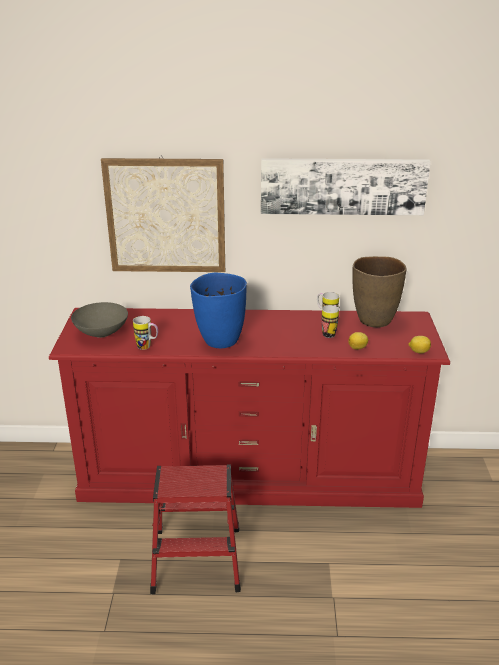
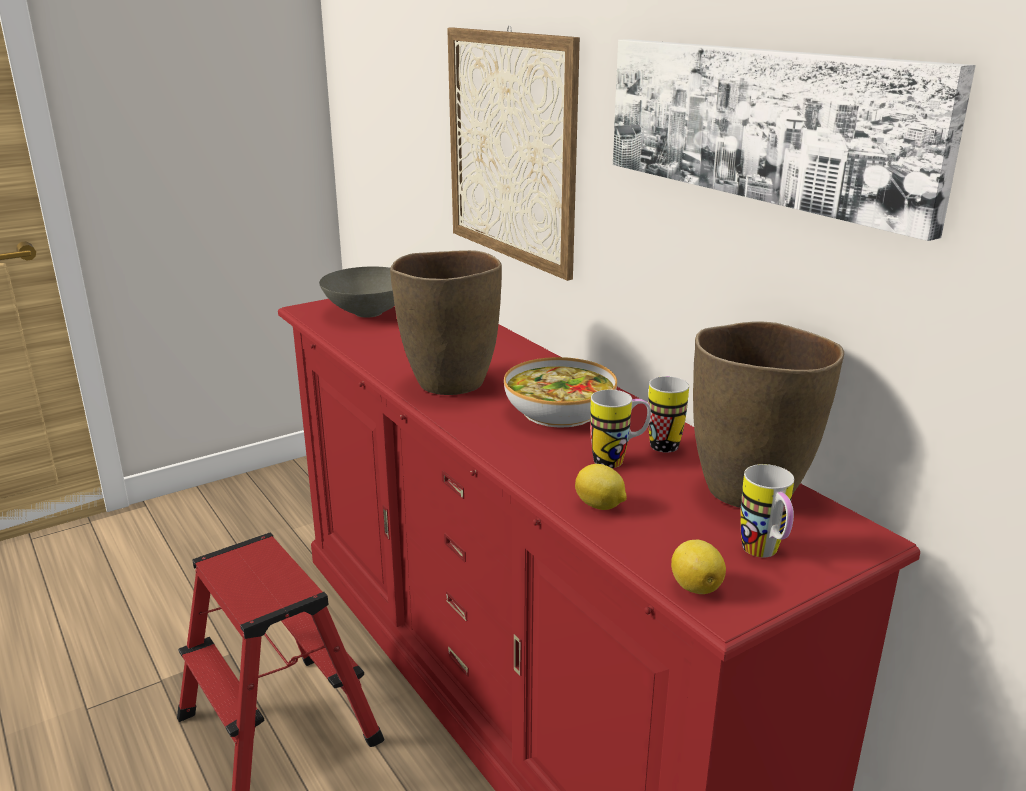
camera: 55 degrees right, 5 degrees down
(147, 347) = (364, 346): mug -> mug (765, 554)
(220, 341) = (449, 383): blue vase -> brown vase
(278, 328) = (560, 411): none -> bowl

